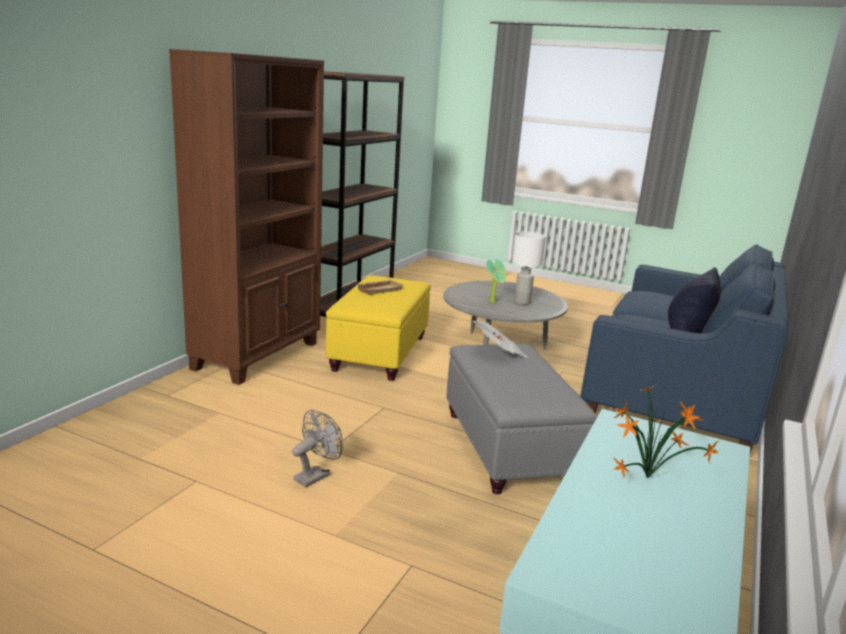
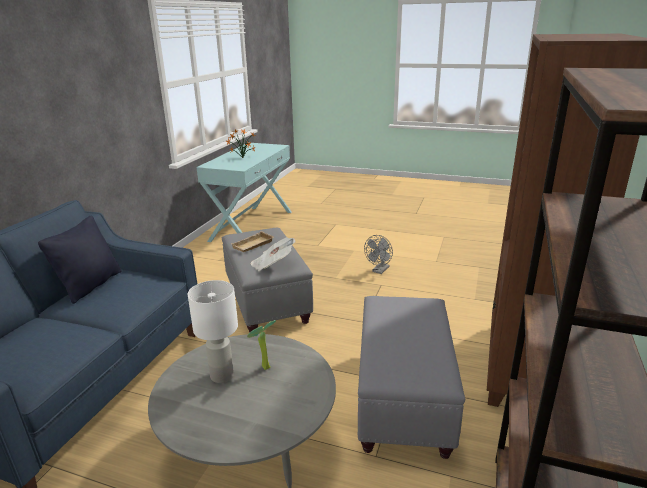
camera: 175 degrees right, 5 degrees up
(379, 289) = (415, 342): beige tray -> beige tray (253, 245)
(379, 353) = (403, 398): yellow ottoman -> grey ottoman

